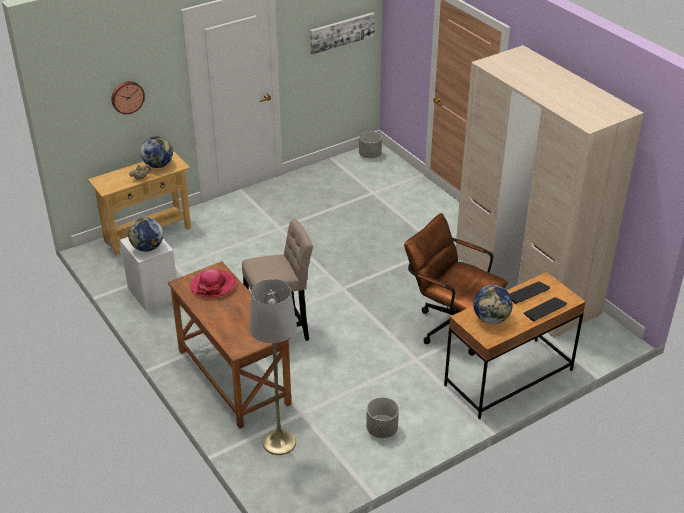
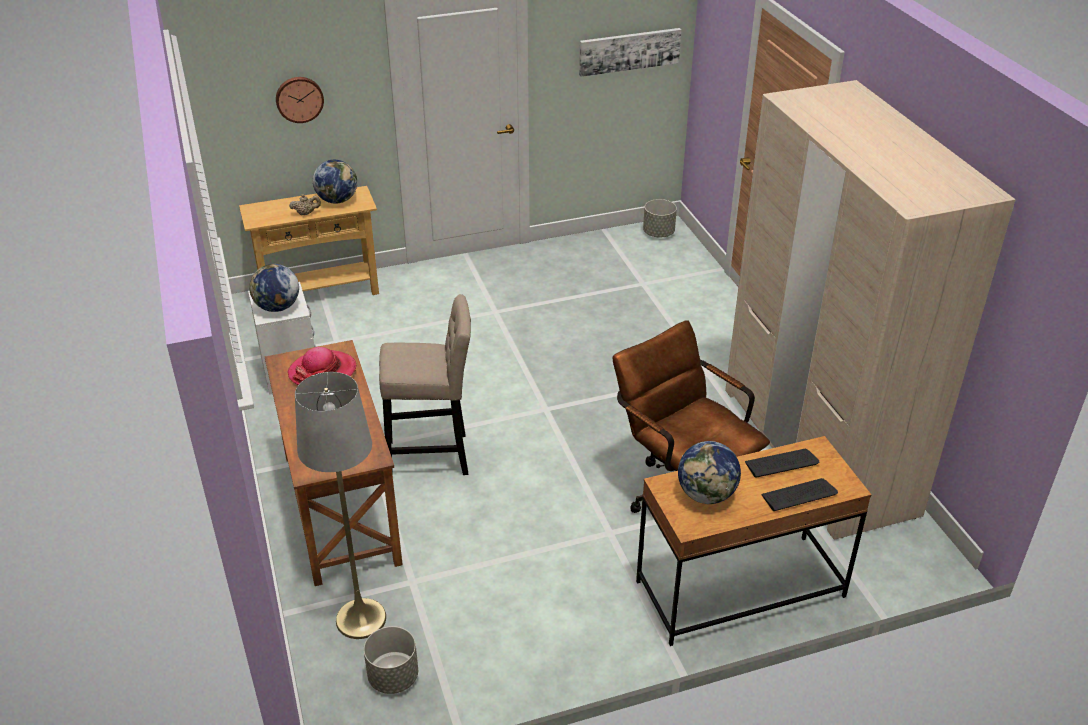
camera: 15 degrees right, 0 degrees up
(382, 429) = (516, 631): grey planter -> grey planter (393, 677)

